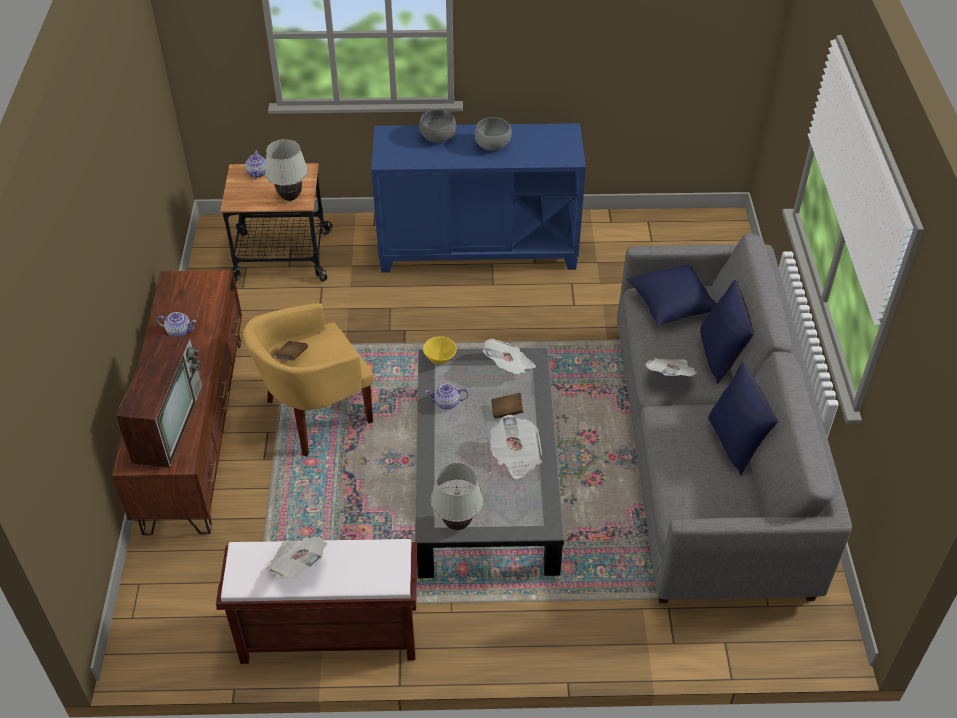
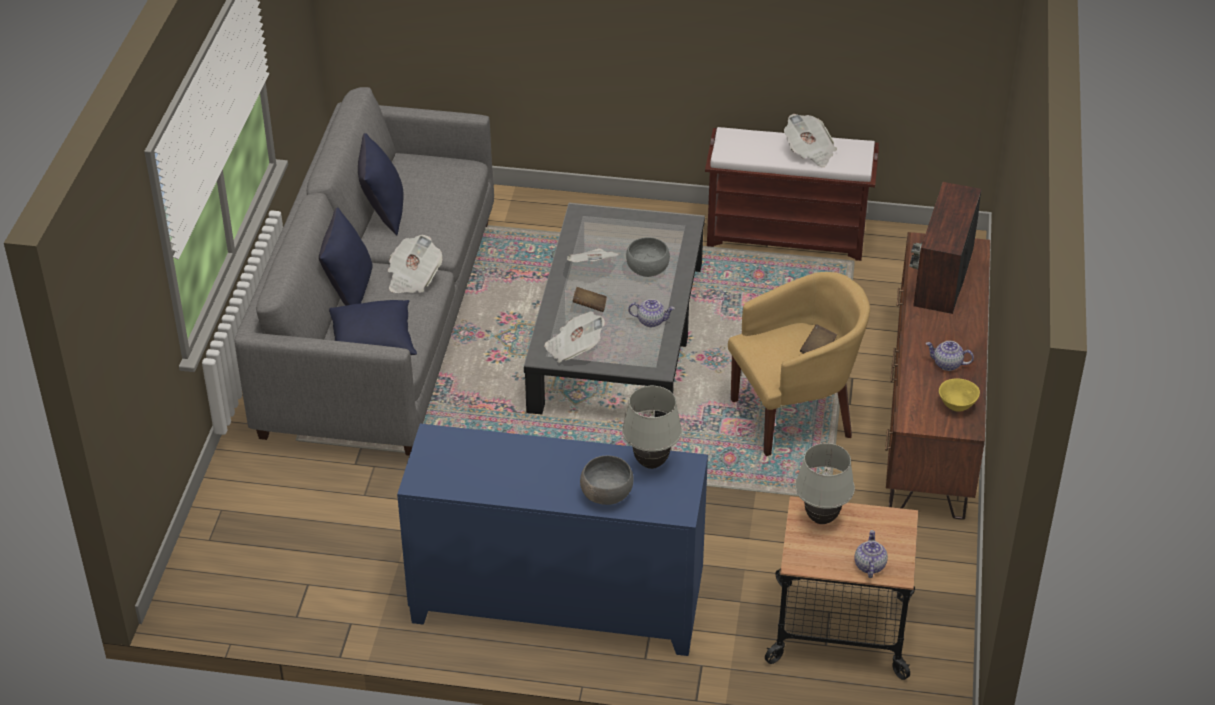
camera: 170 degrees left, 5 degrees down
(440, 359) = (649, 365): yellow bowl -> yellow bowl (956, 404)
(457, 524) = (663, 223): white table lamp -> white table lamp (651, 463)
(492, 145) = (533, 471): grey bowl -> grey bowl (648, 269)

